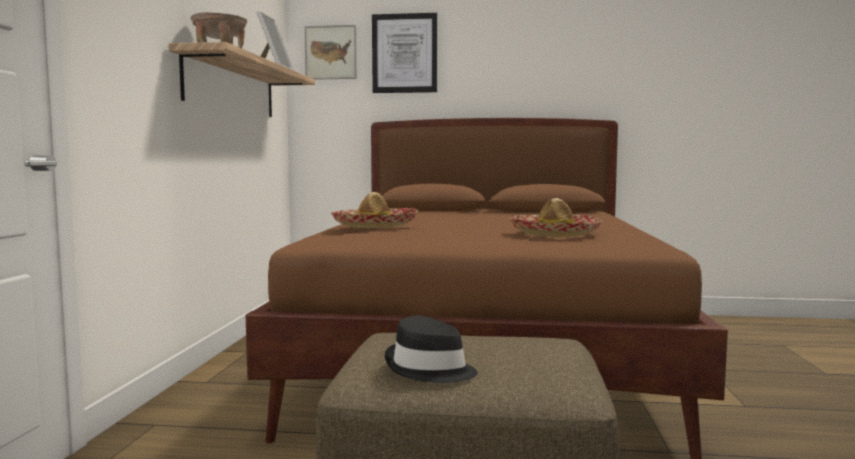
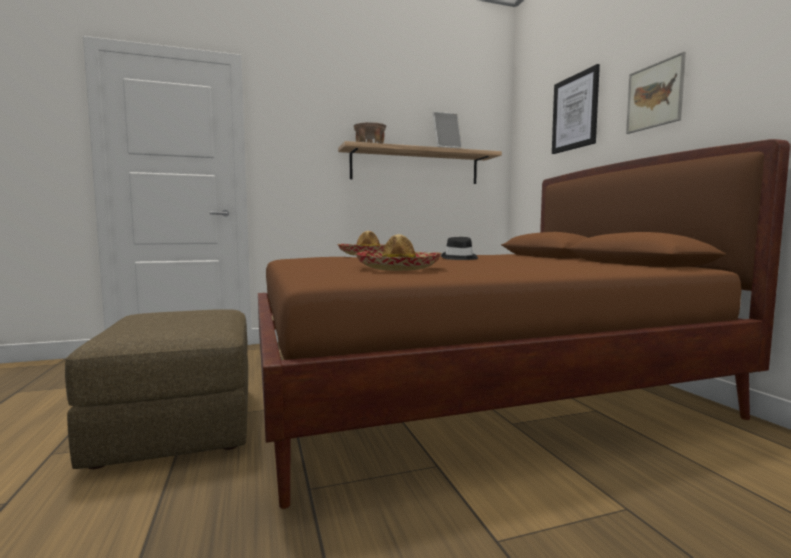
camera: 65 degrees right, 0 degrees up
(330, 52) = (532, 126): picture -> picture (654, 96)
(429, 369) = (141, 318): black hat -> black hat (459, 258)

